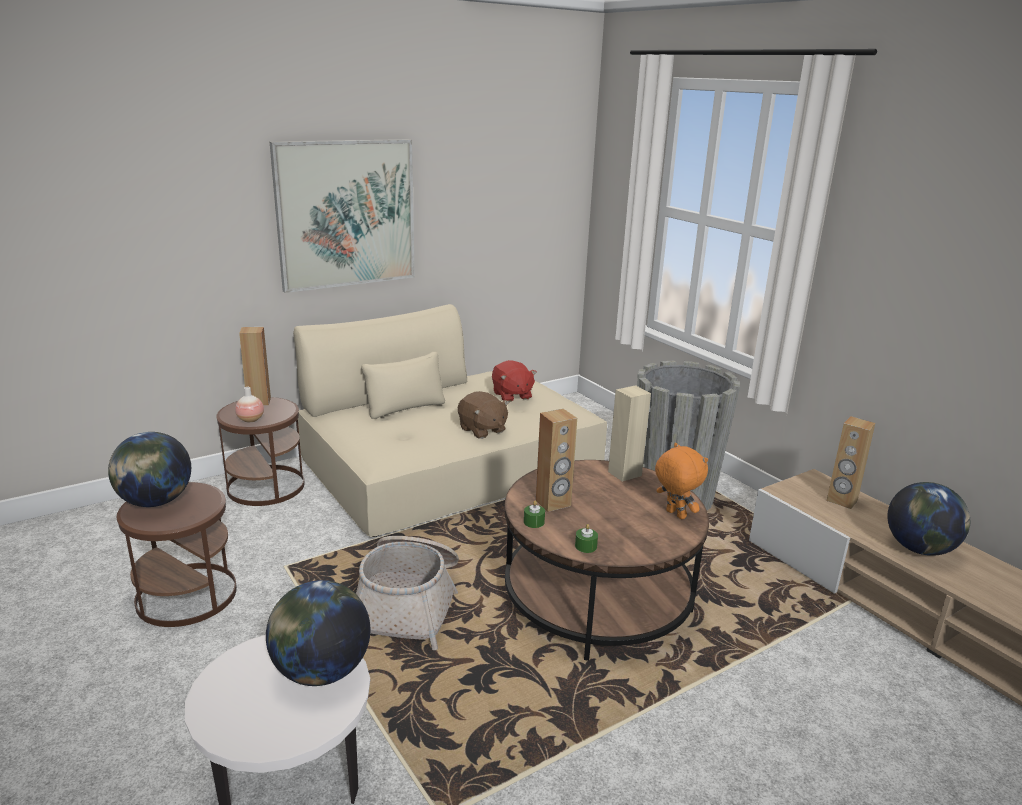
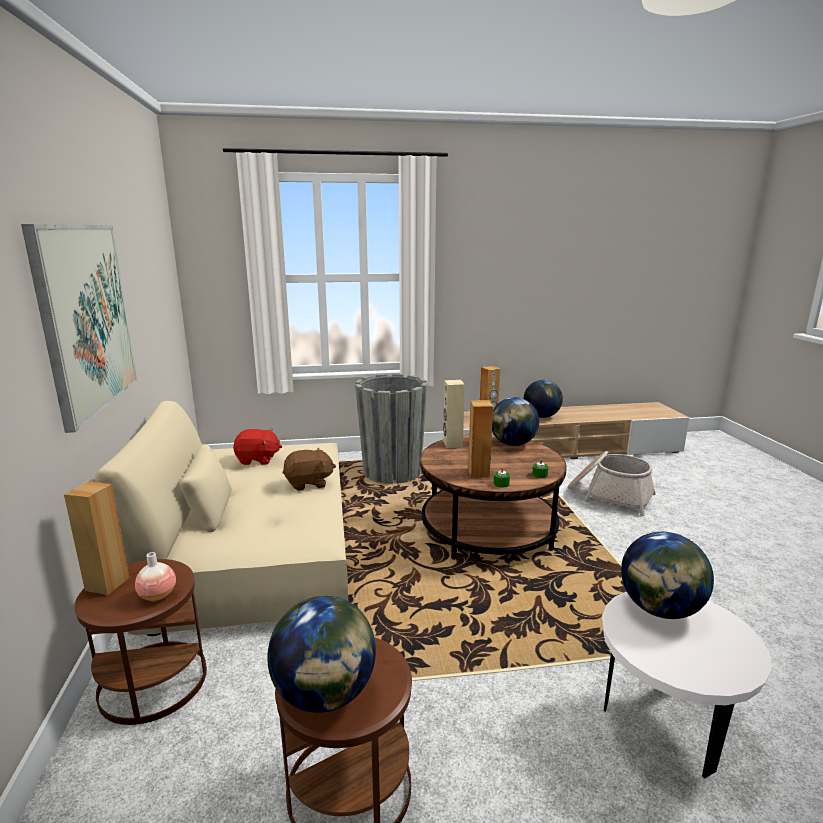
camera: 65 degrees left, 5 degrees down
(408, 604) = (454, 614): basket -> basket (609, 495)
(674, 514) = (513, 444): orange plush toy -> globe

